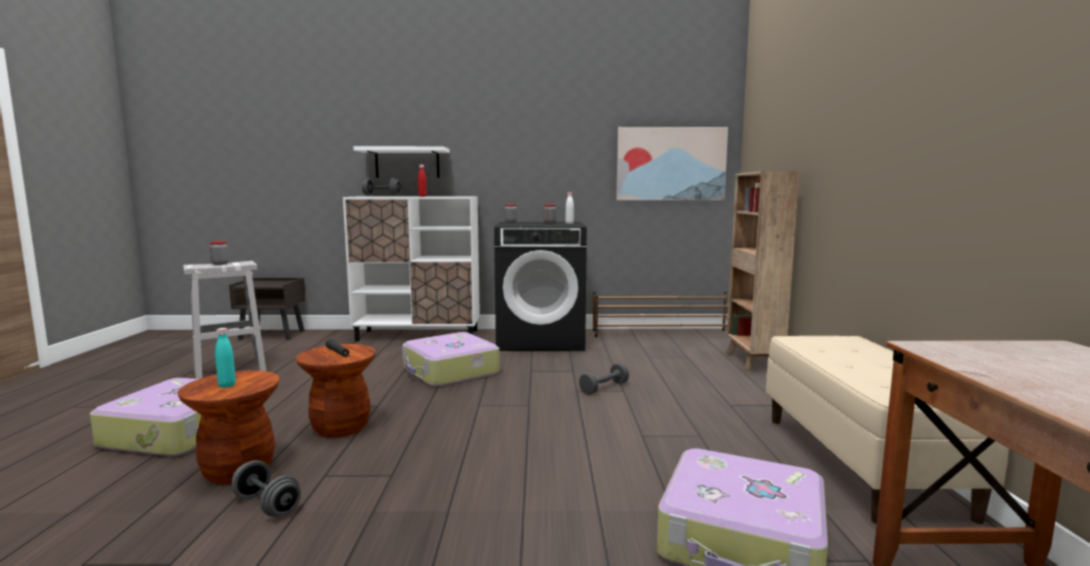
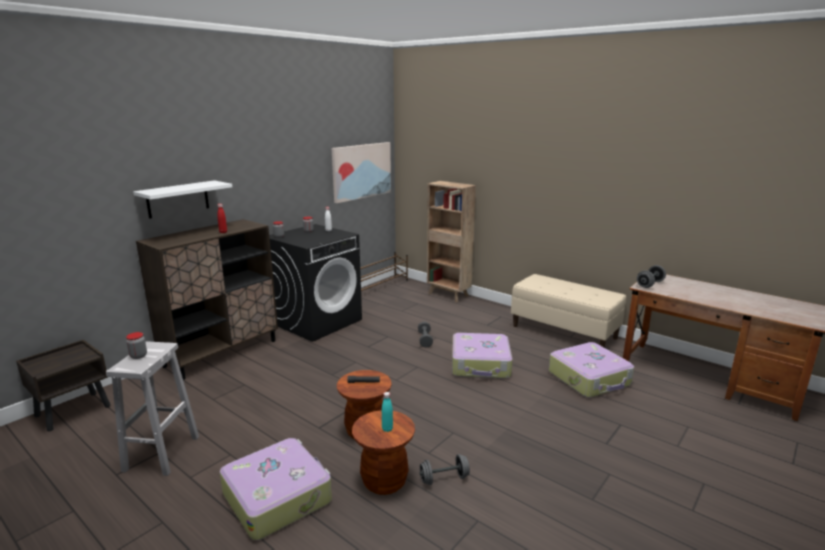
camera: 50 degrees left, 10 degrees up
(382, 196) = (169, 237): grey dumbbell -> grey dumbbell (650, 284)
(418, 335) = (222, 353): white cabinet -> brown cabinet
(450, 371) = (325, 368): suitcase -> suitcase (481, 365)

